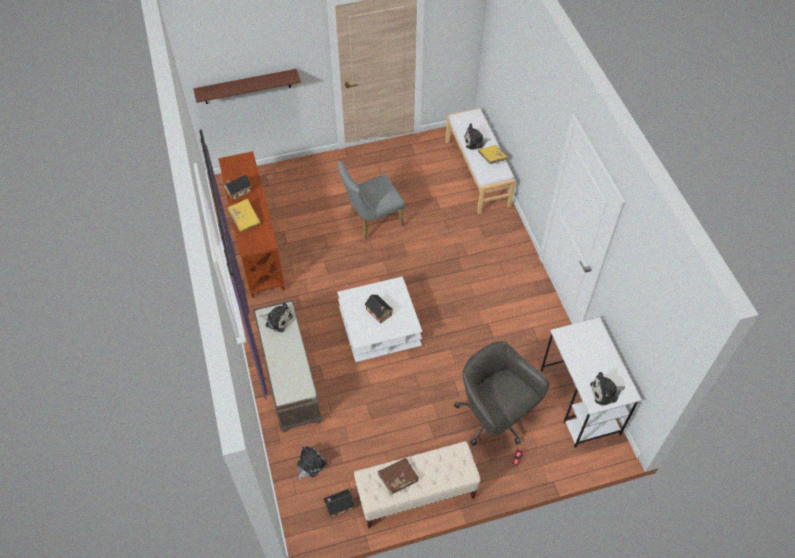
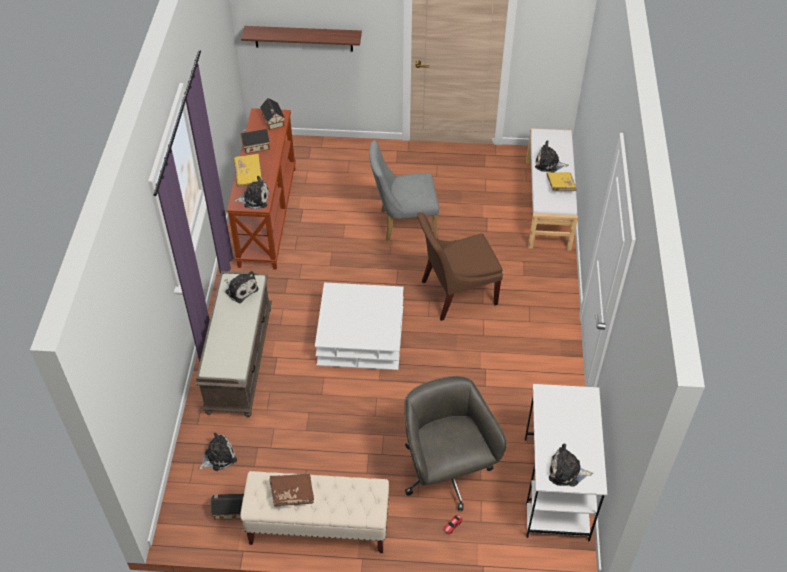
camera: 20 degrees right, 5 degrees down
(259, 239) = (254, 199): none -> plush toy
(379, 313) = (359, 317): toy house -> toy house (273, 121)
(438, 268) = (455, 293): none -> brown chair

